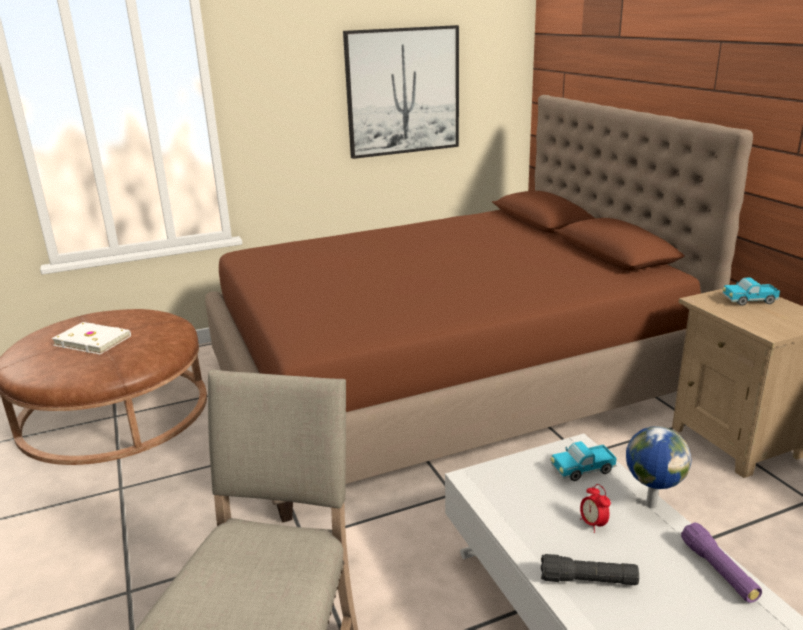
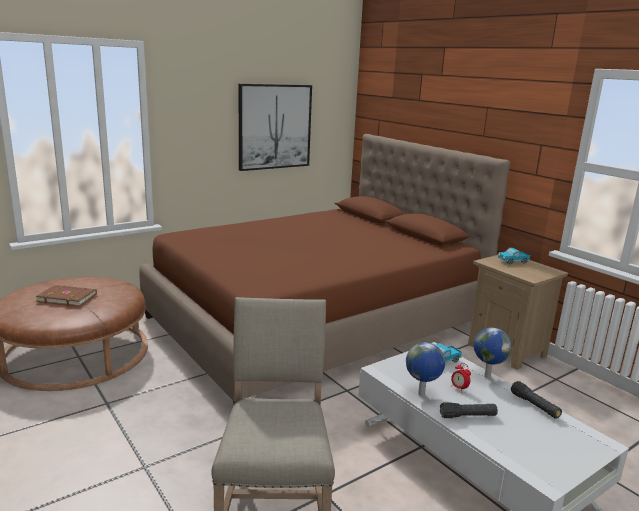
camera: 15 degrees left, 5 degrees down
(93, 340) = (67, 297): white book -> brown book
(524, 531) = (421, 394): none -> globe
(718, 571) = (534, 406): purple flashlight -> black flashlight

